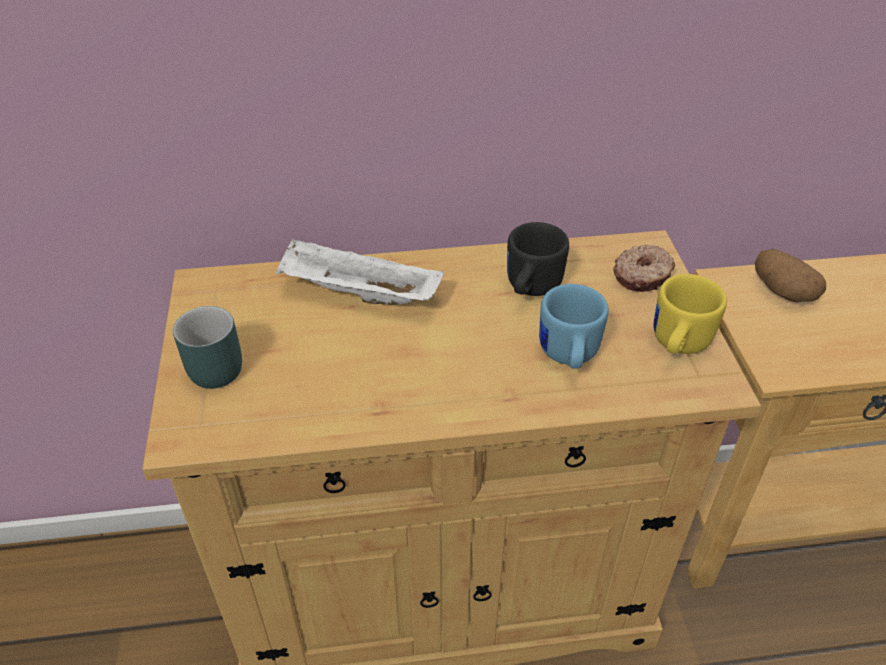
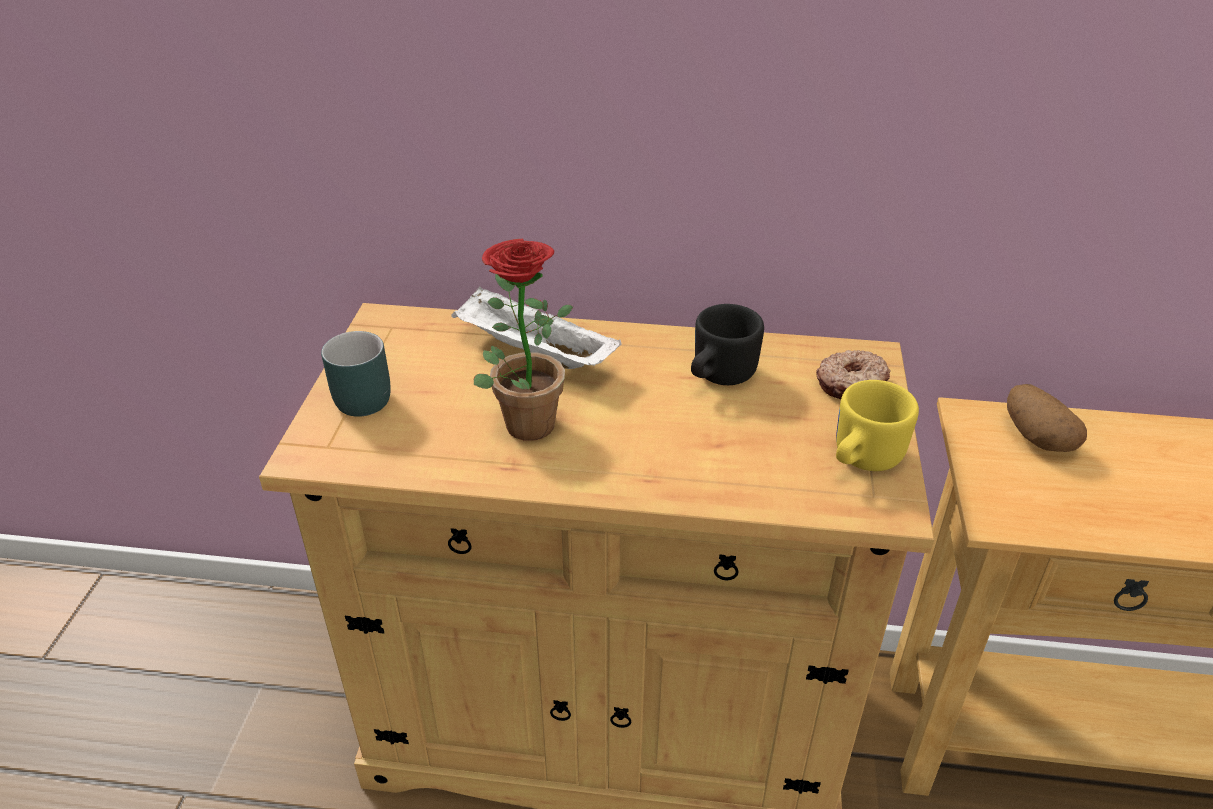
camera: 15 degrees right, 5 degrees down
(375, 361) = (523, 419): none -> potted plant
(568, 356) = (731, 450): blue mug -> none

